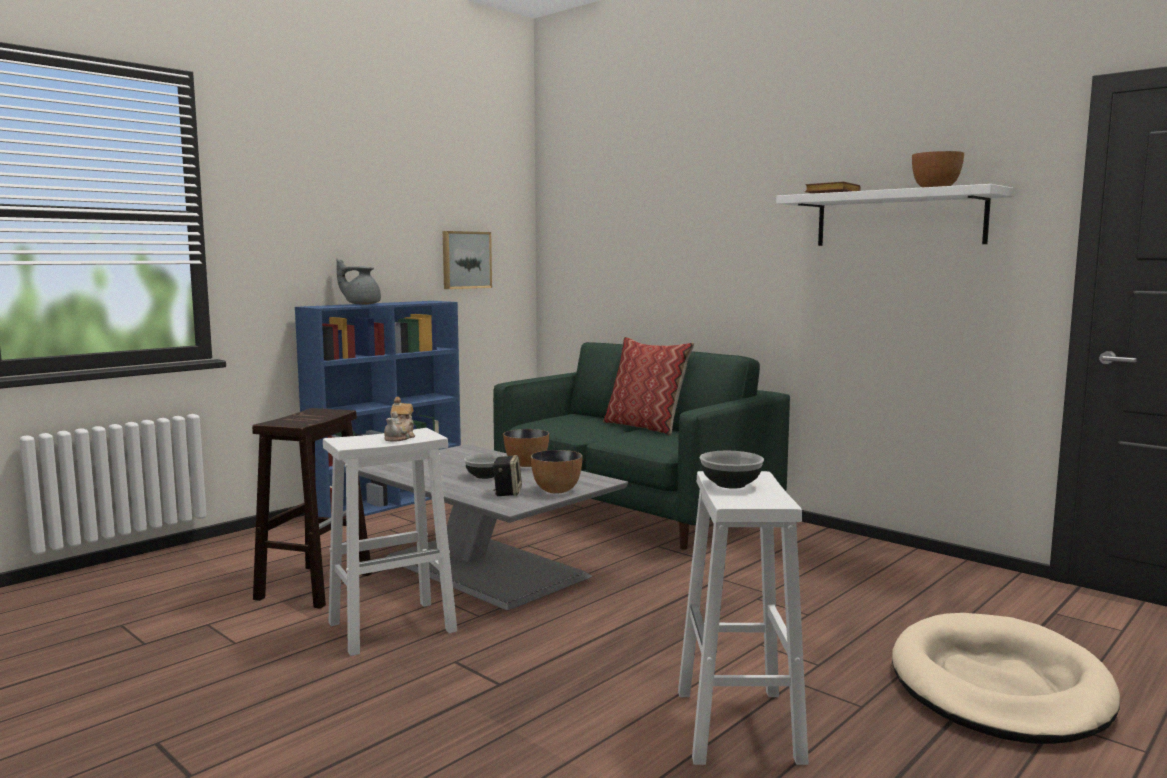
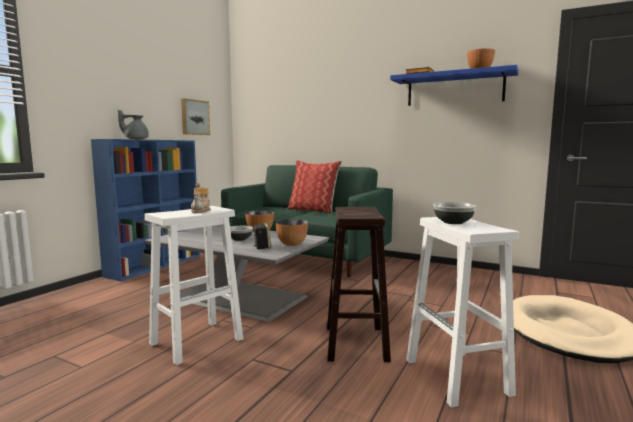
camera: 15 degrees left, 0 degrees up
(315, 585) = (128, 319): brown stool -> brown stool (355, 342)
(898, 219) = (454, 89): white shelf -> blue shelf

